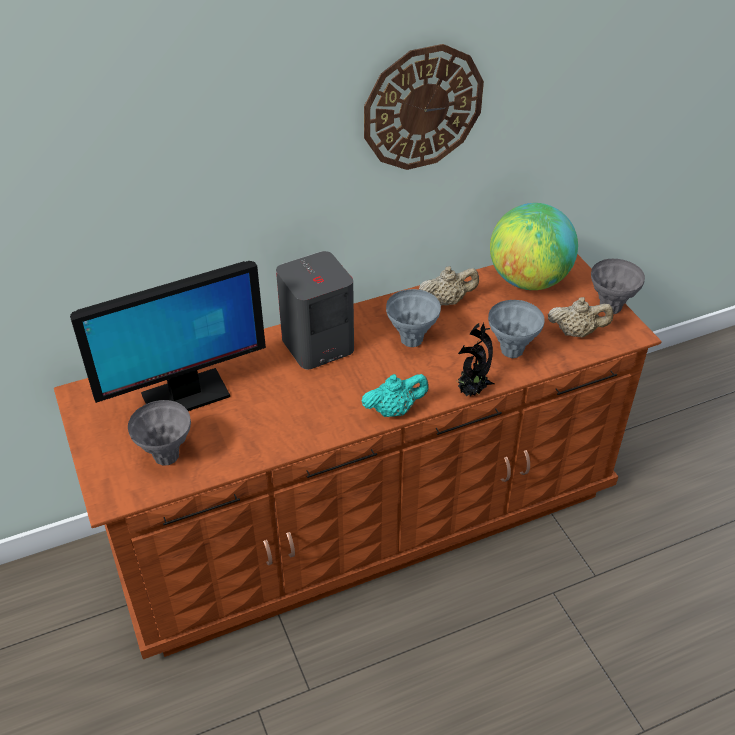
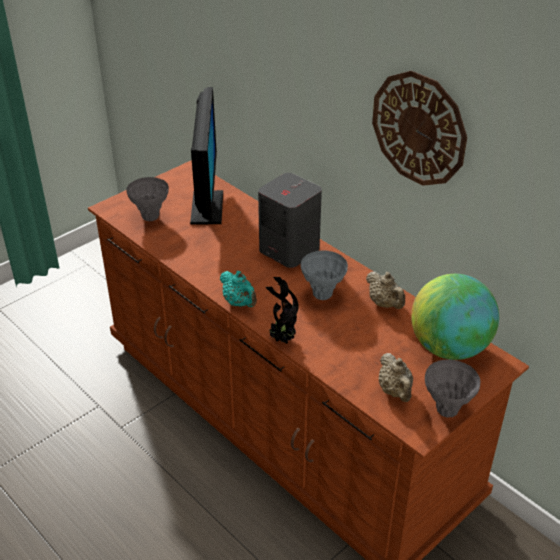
camera: 70 degrees right, 5 degrees down
(185, 396) = (207, 208): monitor -> monitor turned 135 degrees counterclockwise
(511, 351) = (343, 353): grey vase -> none

